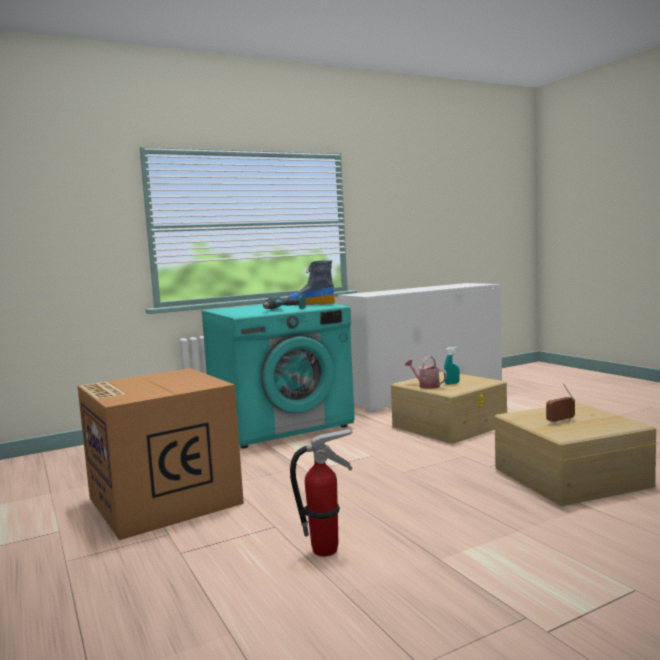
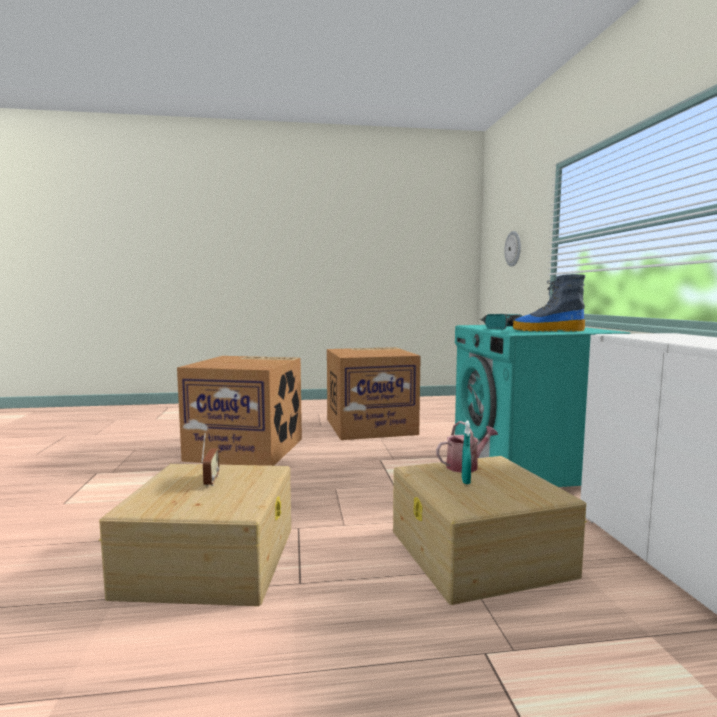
camera: 110 degrees right, 0 degrees up
(44, 230) = (513, 248): none -> wall clock
(310, 304) = (547, 330): boot -> boot turned 120 degrees counterclockwise
(326, 550) = (247, 449): fire extinguisher -> cardboard box

